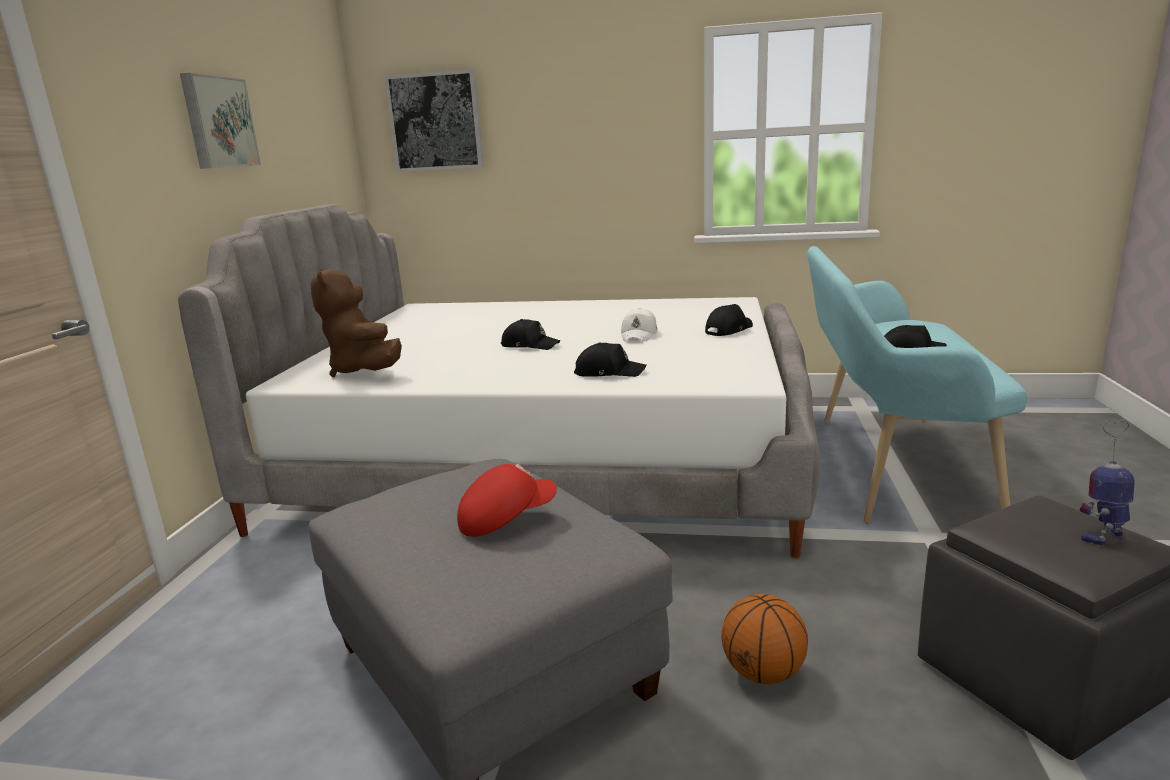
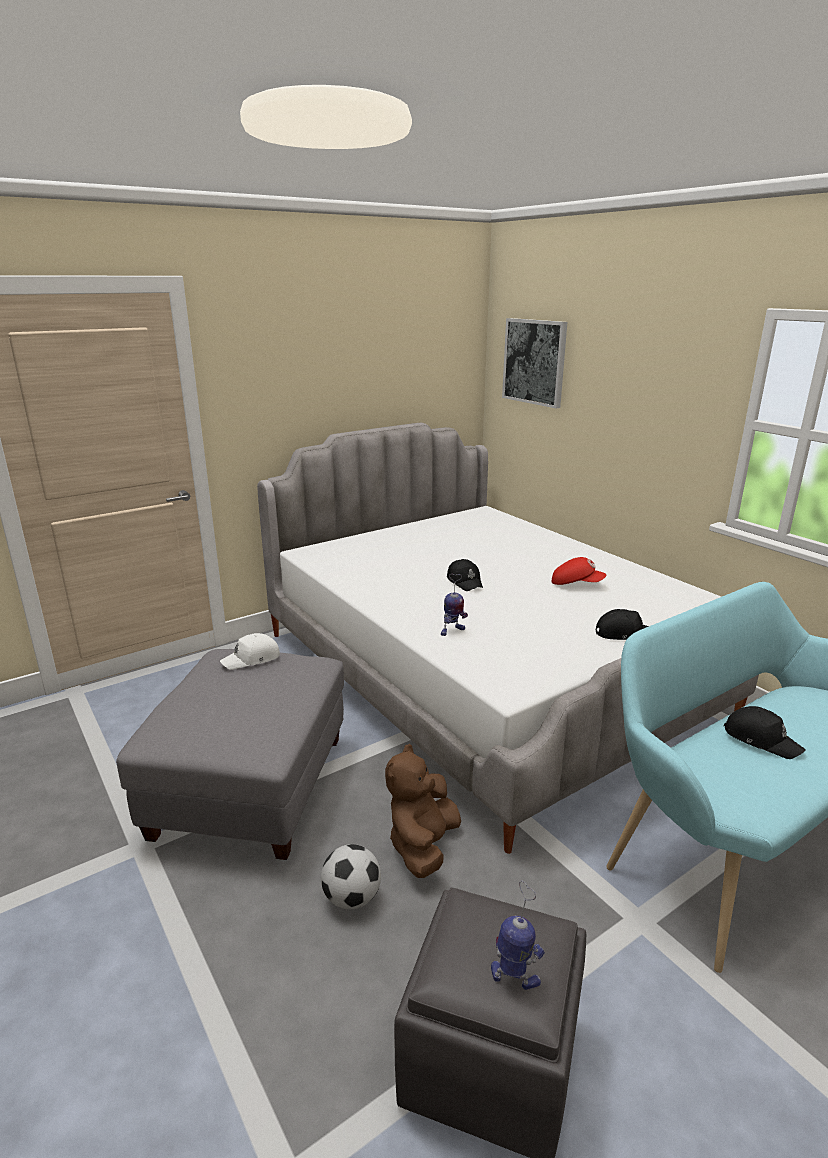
camera: 45 degrees right, 5 degrees up
(218, 123) = (328, 367): picture -> none
(364, 371) = (347, 561): brown plush toy -> brown plush toy (423, 845)
(506, 519) = (248, 702): red cap -> red cap (576, 584)
(608, 372) = (452, 631): black cap -> toy robot
(639, 335) = (550, 606): white cap -> white cap (252, 659)
(763, 673) = (352, 898): basketball -> football

